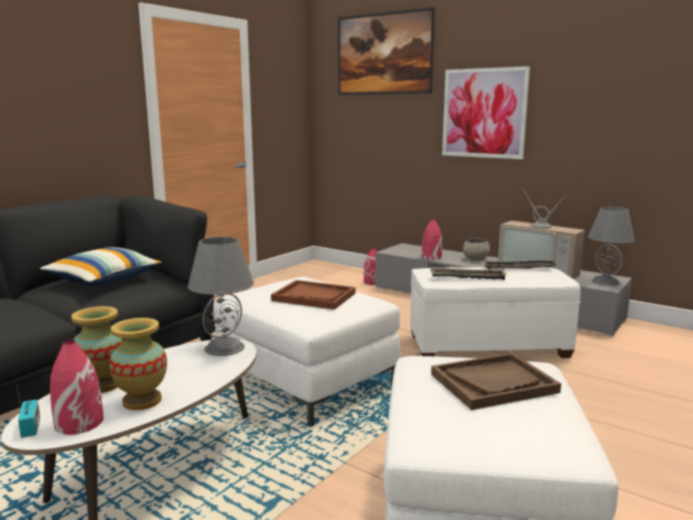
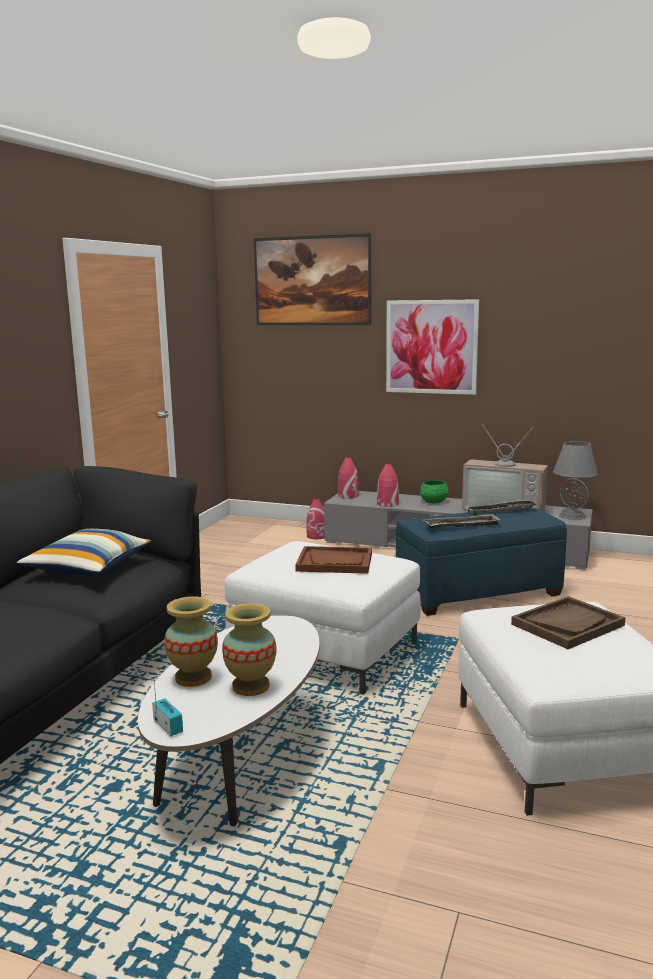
camera: 15 degrees left, 0 degrees up
(79, 423) = (211, 715): red vase -> red vase (348, 496)
(224, 348) = (278, 625): grey table lamp -> none
(476, 259) = (434, 502): grey bowl -> green bowl
(487, 346) = (477, 593): white ottoman -> blue ottoman

